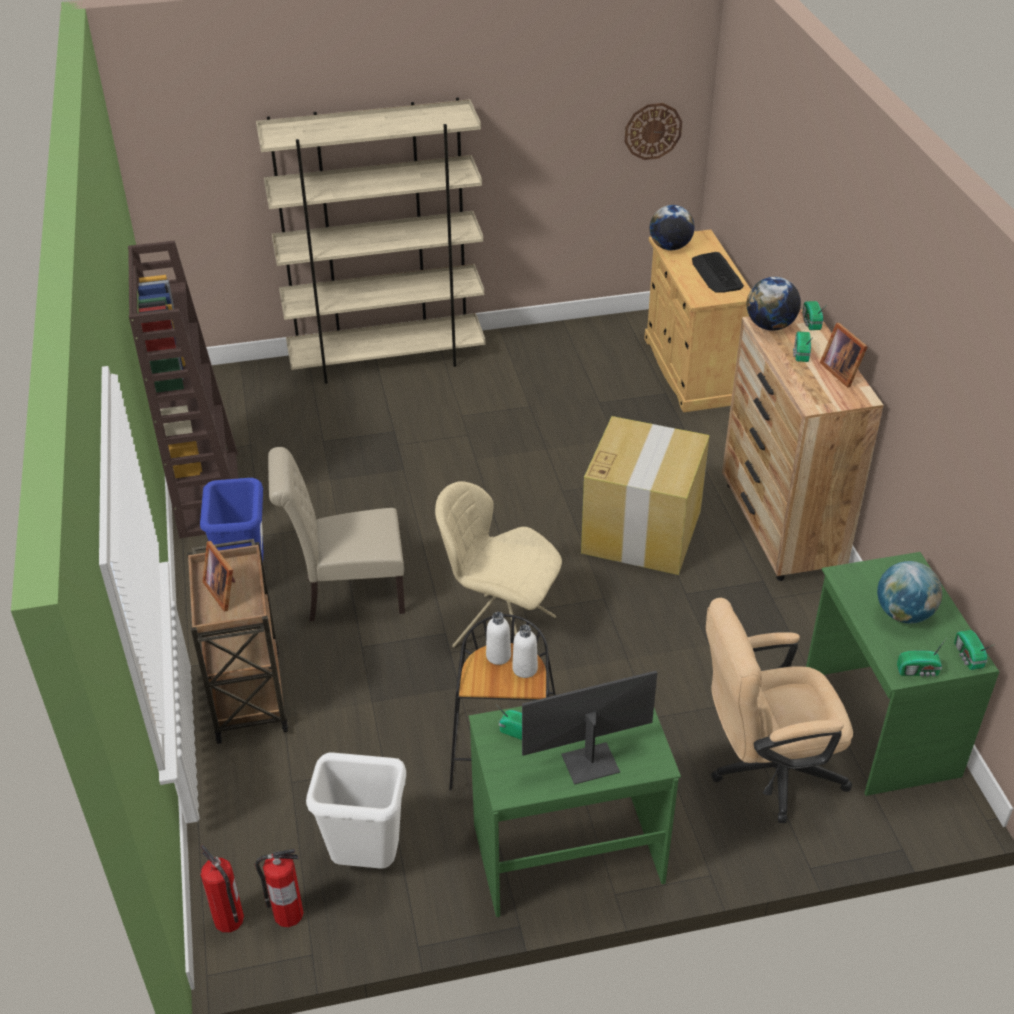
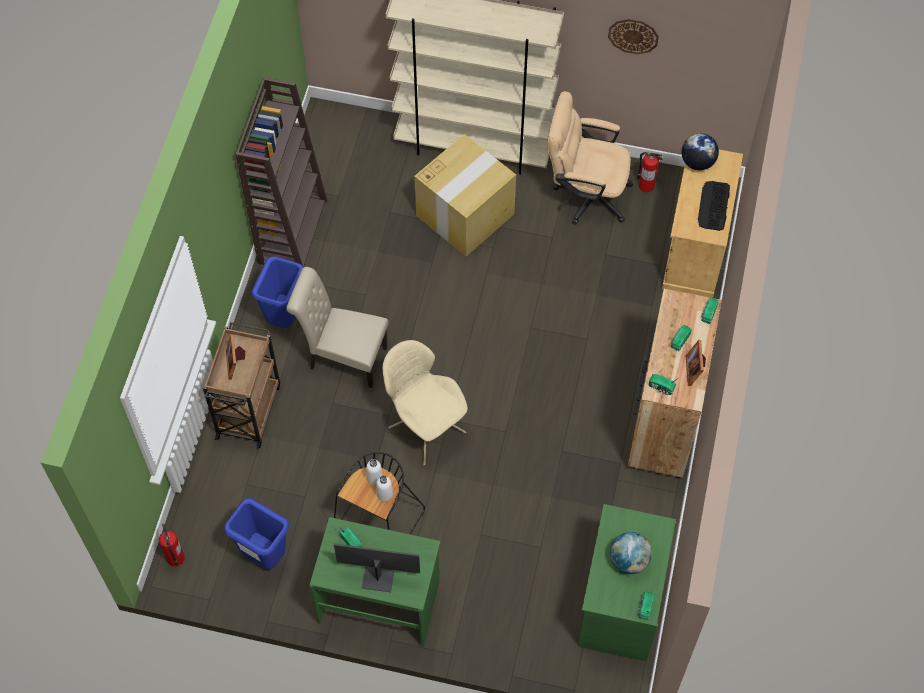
camera: 25 degrees right, 20 degrees up
(287, 914) = (207, 569): fire extinguisher -> fire extinguisher (646, 185)
(365, 861) = (264, 556): white trash can -> blue trash can
(642, 530) = (565, 385): cardboard box -> cardboard box (465, 214)
(653, 131) = (717, 66): wall clock -> wall clock (633, 35)
(765, 770) = (528, 602): beige office chair -> beige office chair (585, 194)
(770, 326) = (677, 305): globe -> none
(919, 671) = (607, 604): radio -> radio (662, 388)

